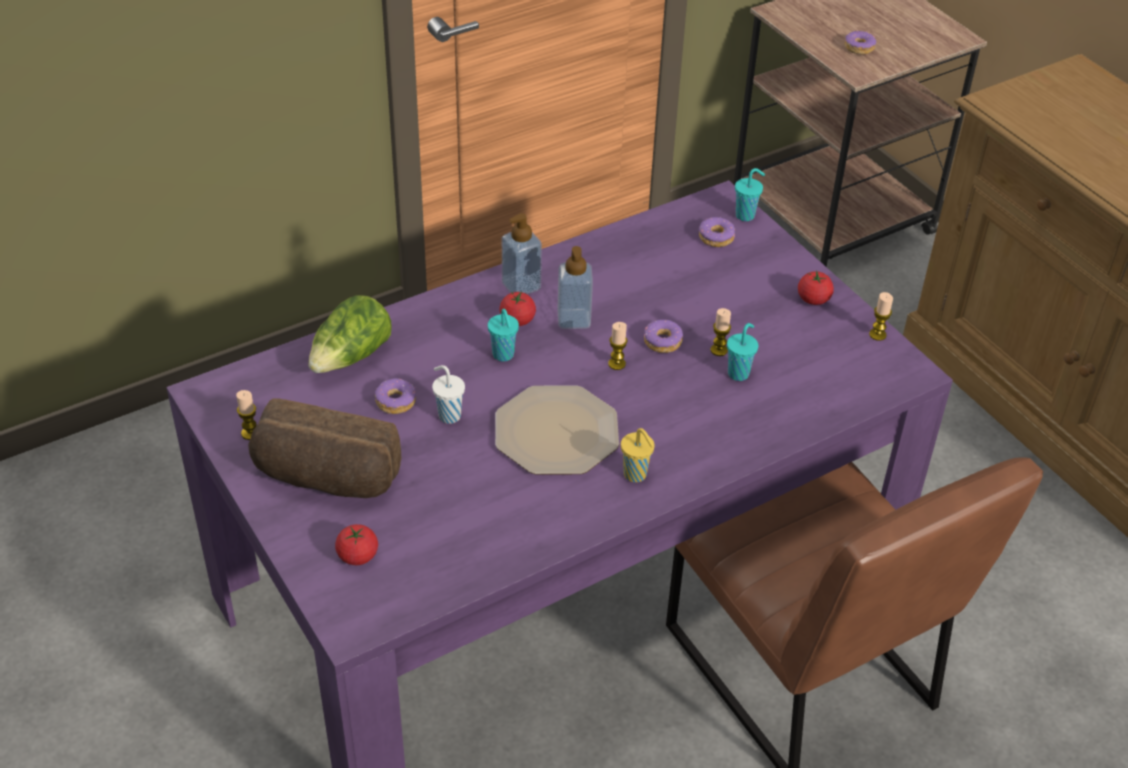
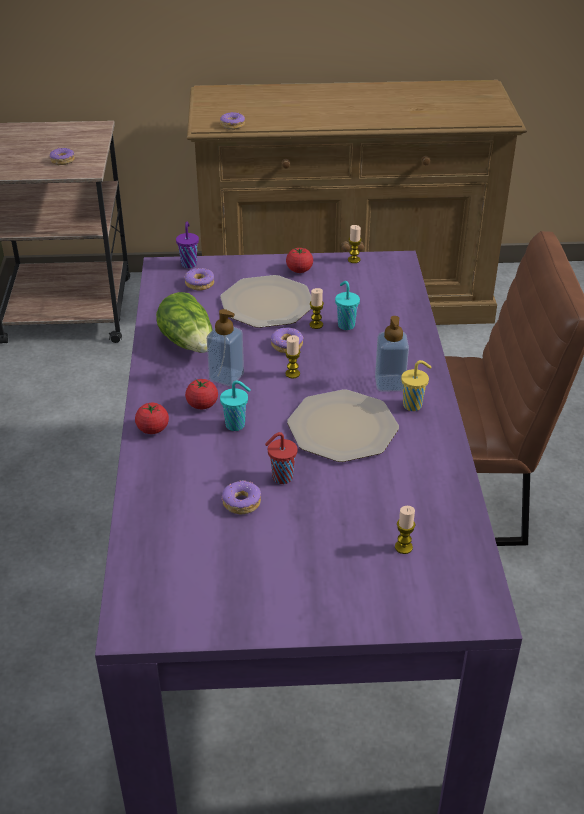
camera: 60 degrees left, 5 degrees down
(250, 433) = (209, 609): candle -> candle (403, 547)
(325, 478) = (302, 575): bread -> none
(351, 357) = (164, 512): lettuce -> lettuce (189, 343)
(357, 556) = (407, 584): tomato -> tomato (153, 429)
(448, 415) = (281, 478): white cup -> red cup
(521, 286) = (164, 389): soap dispenser -> soap dispenser (389, 383)
(726, 300) = (268, 303): none -> plate
(746, 215) = (189, 264): turquoise cup -> purple cup
(1016, 119) = (232, 125): none -> donut

